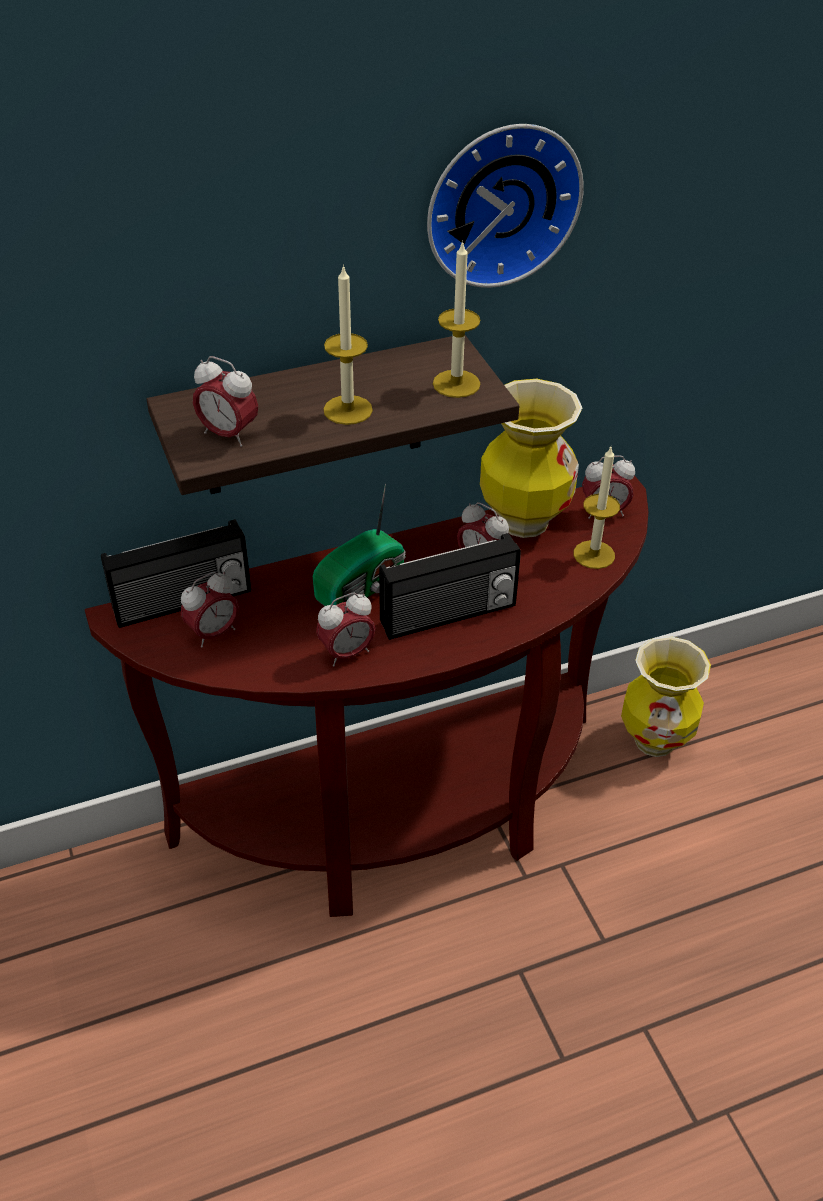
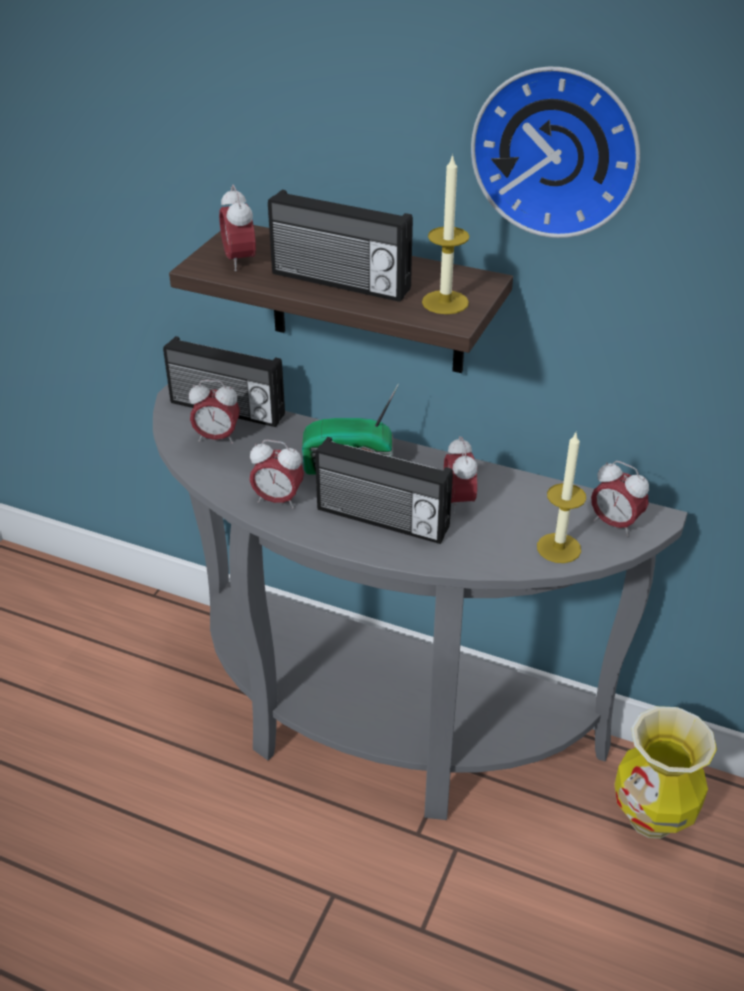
camera: 45 degrees right, 5 degrees down
(348, 410) = (339, 283): candle -> radio
(403, 819) = (377, 724): brown console table -> grey console table
(523, 521) = (535, 492): vase -> none

